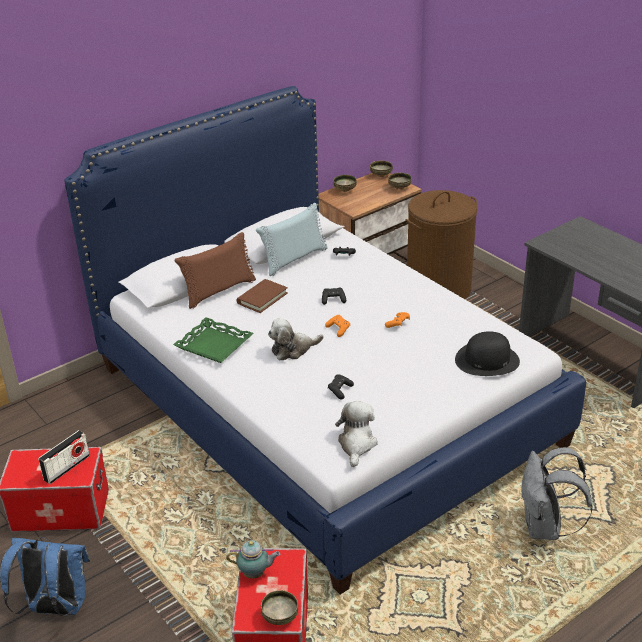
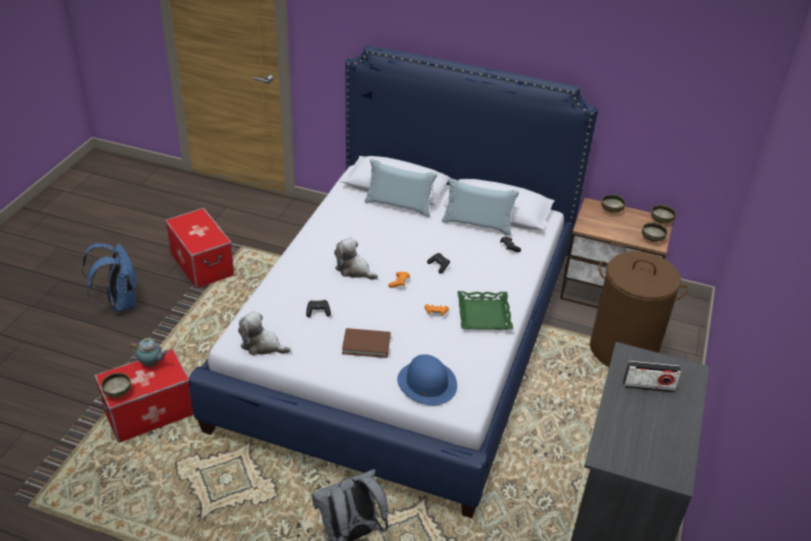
camera: 55 degrees right, 5 degrees up
(67, 467) = (201, 237): radio -> radio (648, 386)
(213, 345) = (328, 231): green tray -> green tray (483, 314)
(219, 291) = (399, 206): brown pillow -> blue pillow
(255, 573) = (152, 364): teapot -> teapot turned 45 degrees counterclockwise
(262, 298) = (408, 229): brown book -> brown book (366, 345)
(356, 444) = (262, 345): plush toy -> plush toy turned 135 degrees counterclockwise
(487, 360) = (426, 383): black hat -> blue hat

